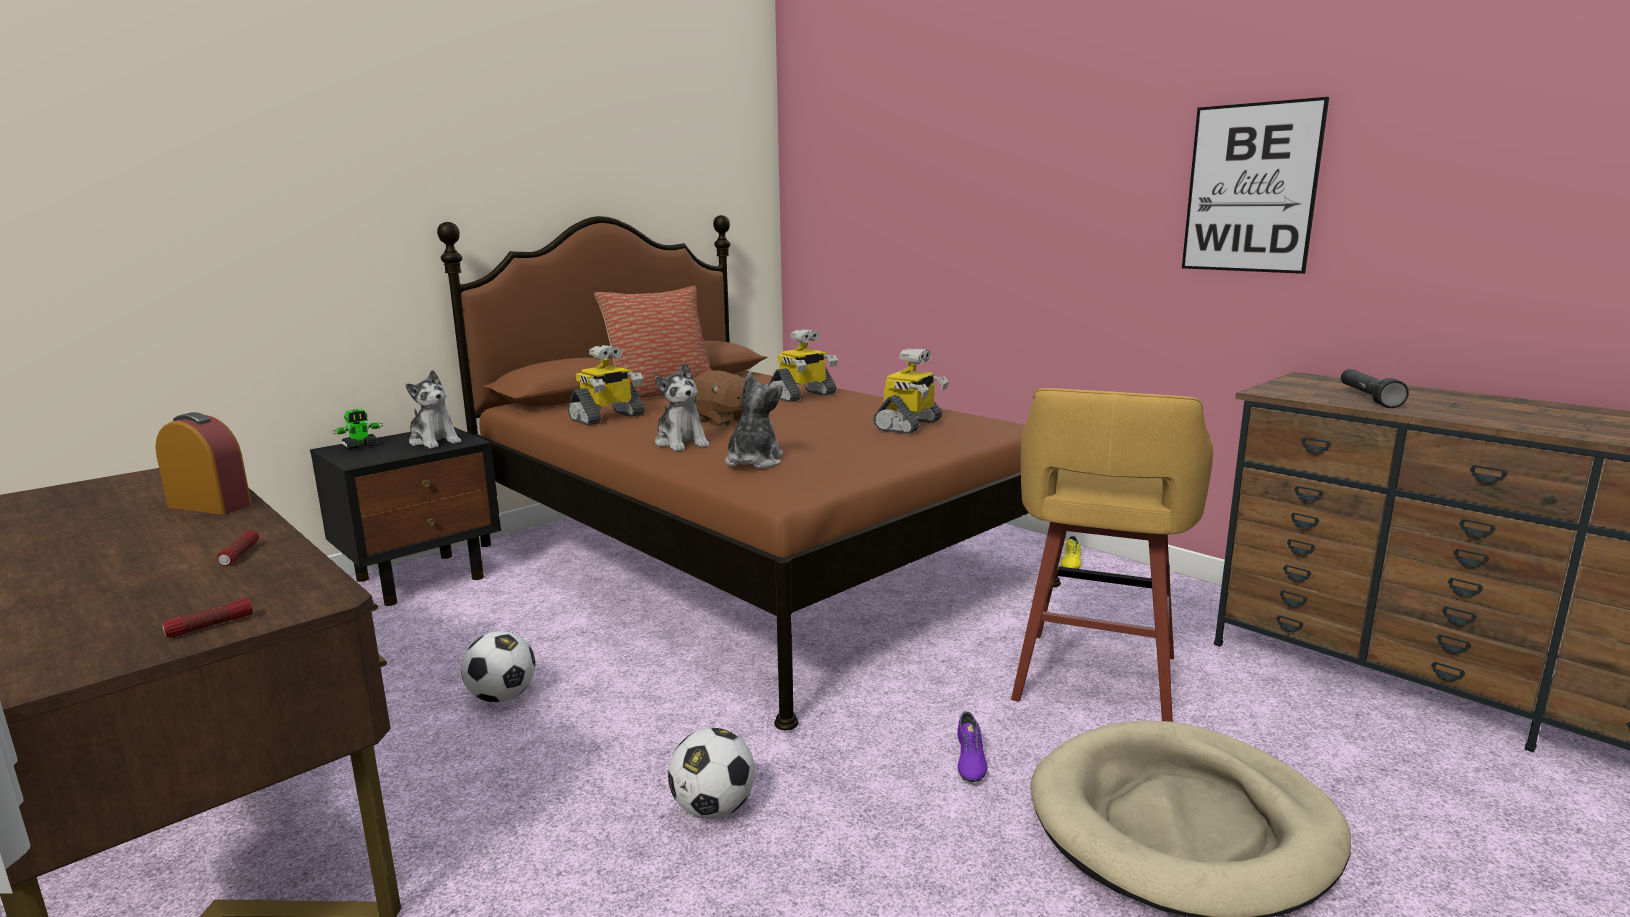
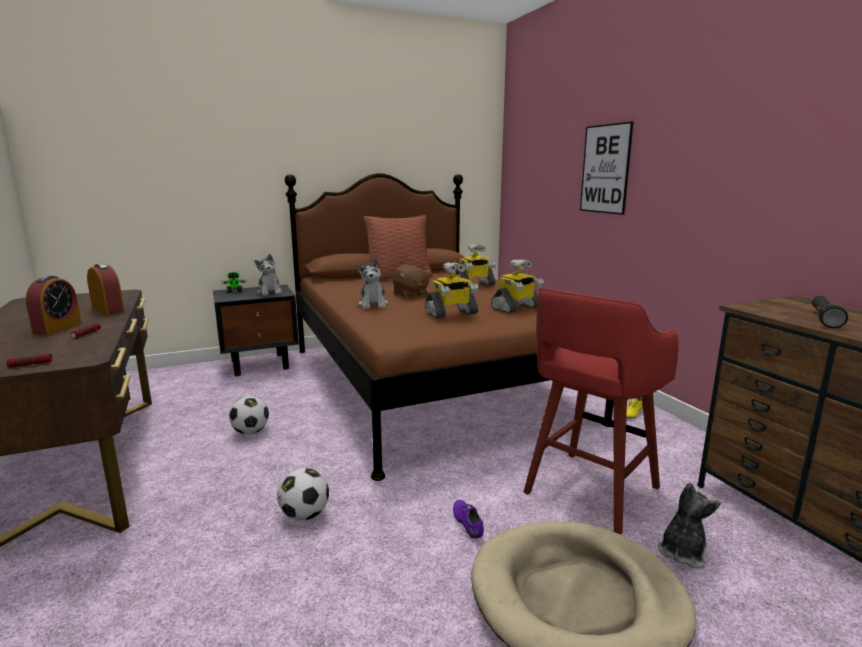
camera: 20 degrees right, 0 degrees up
(149, 552) = (57, 328): none -> alarm clock
(607, 418) = (353, 287): toy robot -> toy robot (451, 314)
(753, 462) = (395, 319): plush toy -> plush toy (682, 552)
(969, 761) = (467, 523): purple shoe -> purple shoe turned 135 degrees clockwise
(1094, 680) = (589, 492): yellow stool -> red stool
(1251, 188) = (773, 157): picture -> picture (605, 169)

